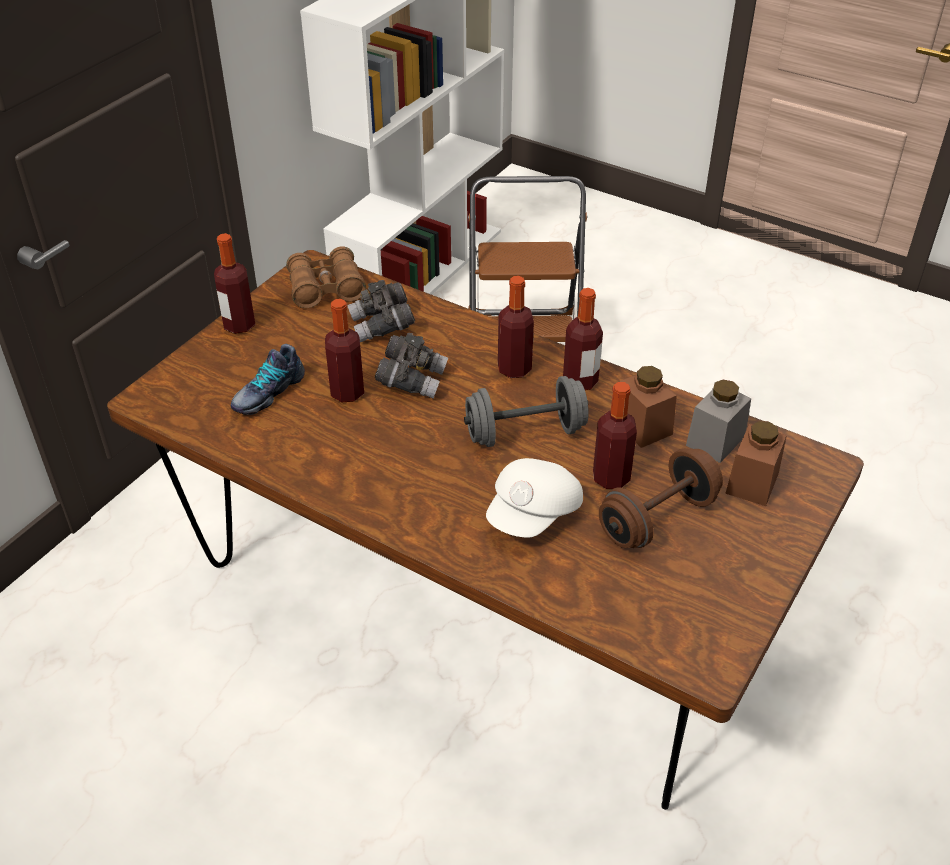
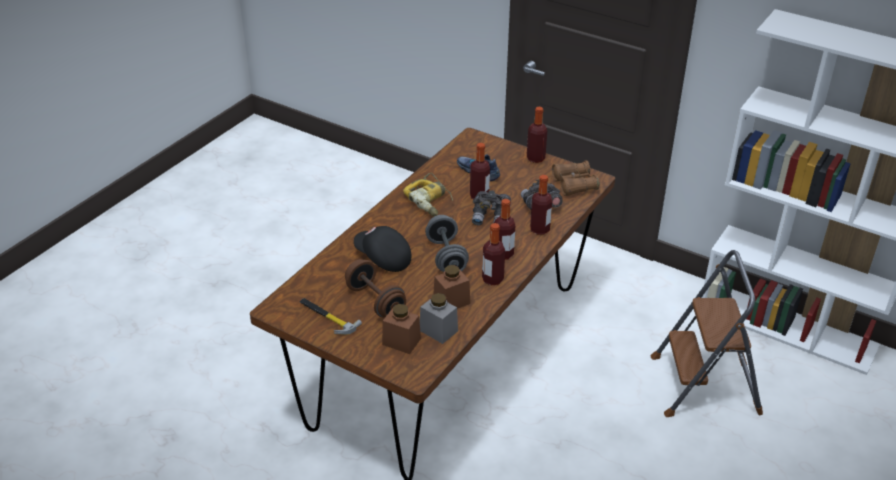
camera: 90 degrees right, 5 degrees down
(355, 453) = (430, 200): none -> power drill
(534, 514) = (382, 258): white cap -> black cap
(611, 478) = (408, 286): bottle -> bottle (539, 229)
(713, 583) = (327, 317): none -> hammer

